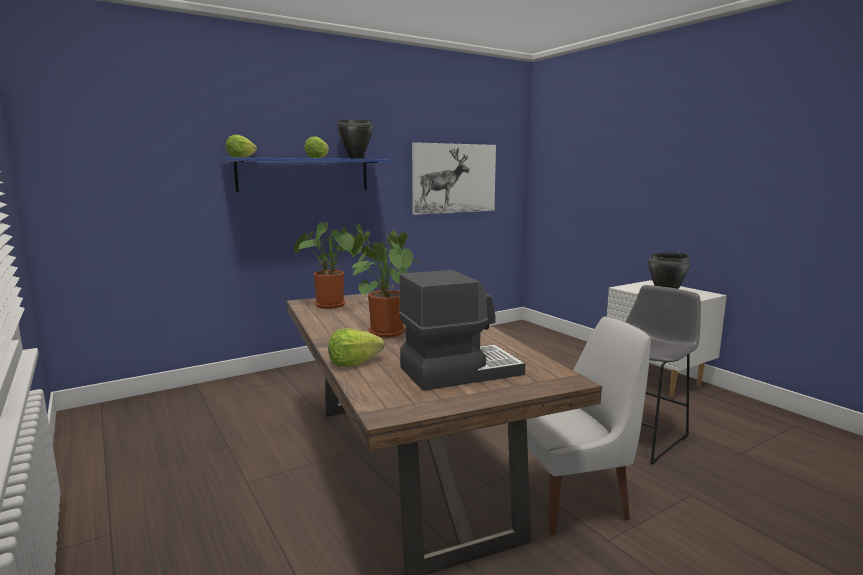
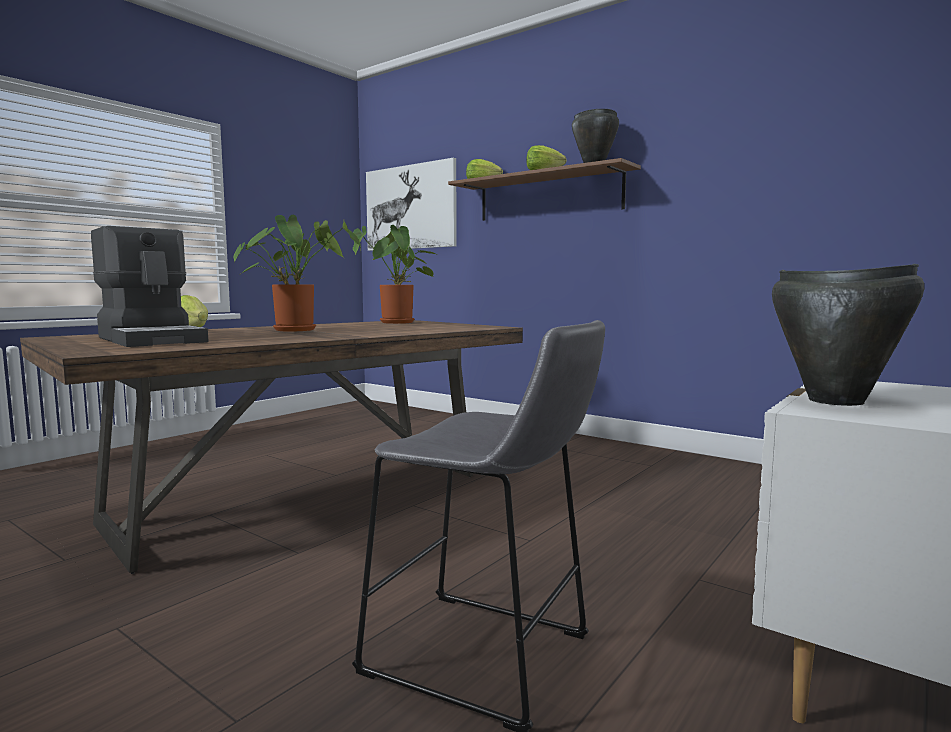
camera: 70 degrees right, 5 degrees down
(304, 174) = (548, 196): blue shelf -> brown shelf
(454, 178) = (794, 179): picture -> picture (410, 207)
(570, 498) = (233, 594): white chair -> none

